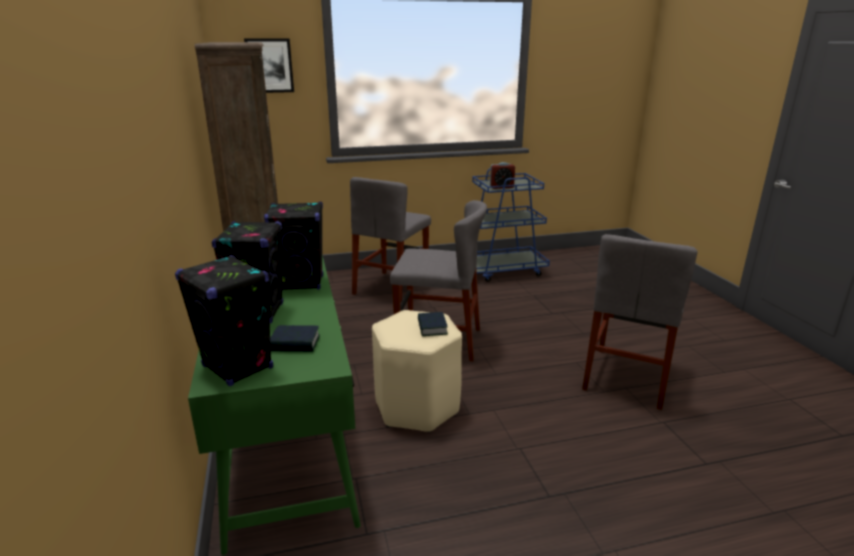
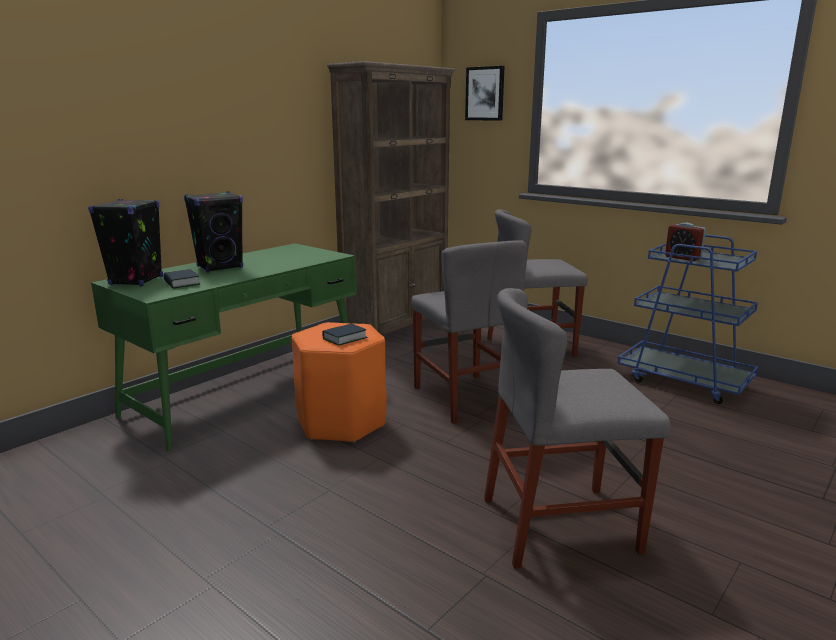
camera: 55 degrees right, 5 degrees down
(302, 283) = (286, 263): black speaker -> none
(417, 407) = (341, 423): beige stool -> orange stool

